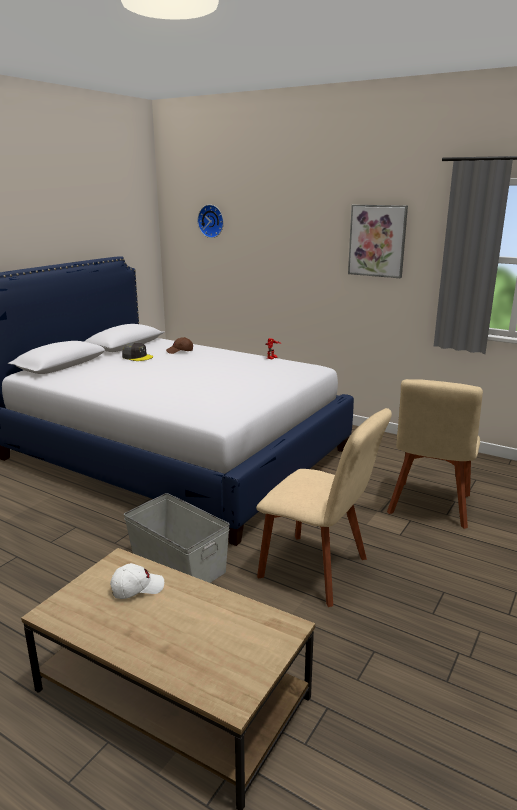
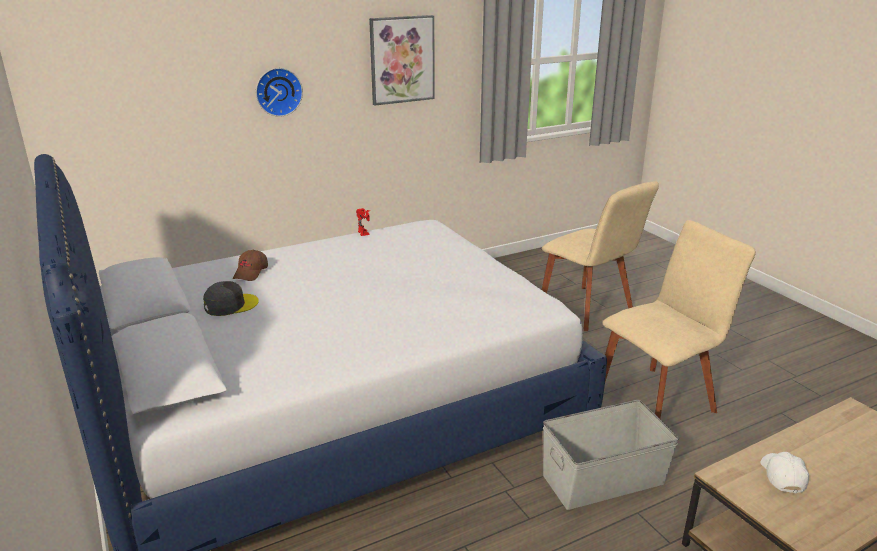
camera: 60 degrees left, 5 degrees up
(212, 221) = (139, 62): wall clock -> wall clock (278, 91)

